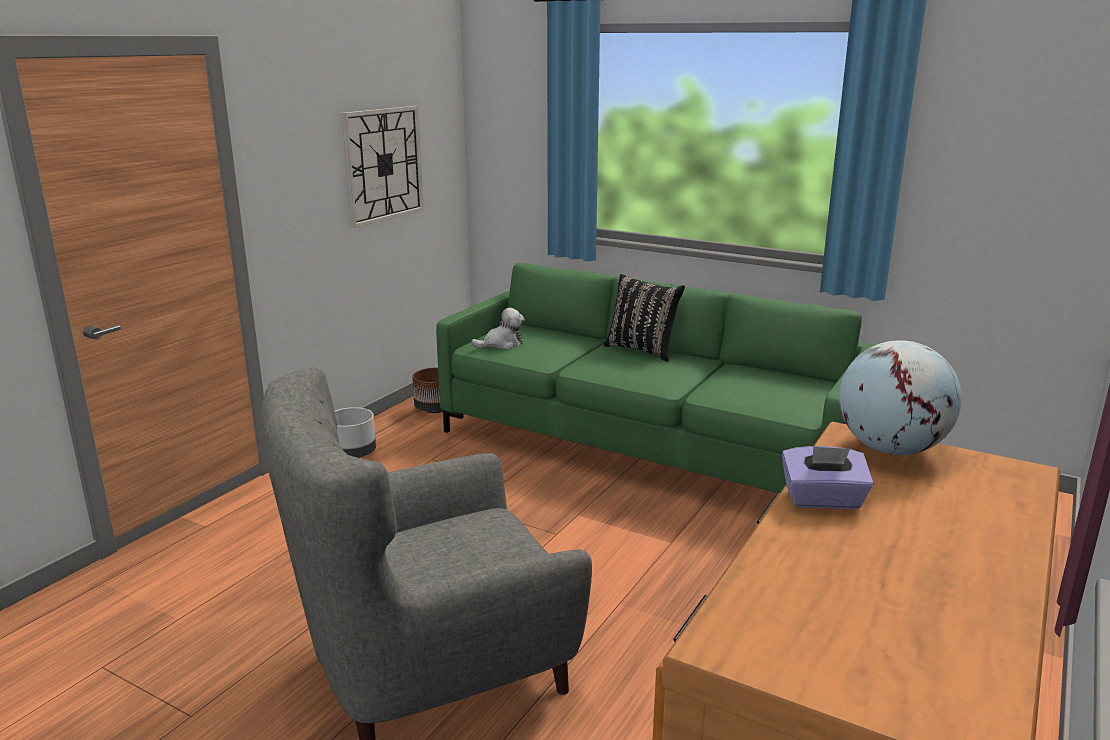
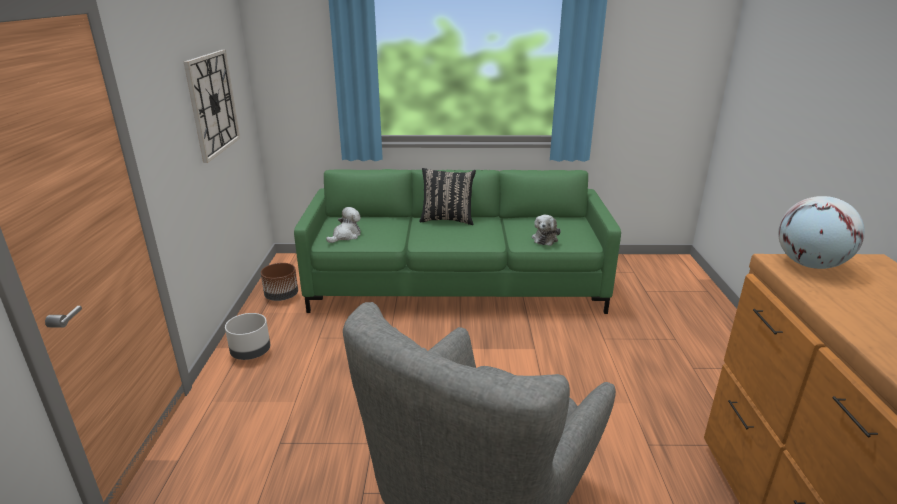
camera: 30 degrees left, 5 degrees up
(746, 396) = (545, 238): none -> plush toy
(823, 500) = (843, 310): purple tissue box -> none

